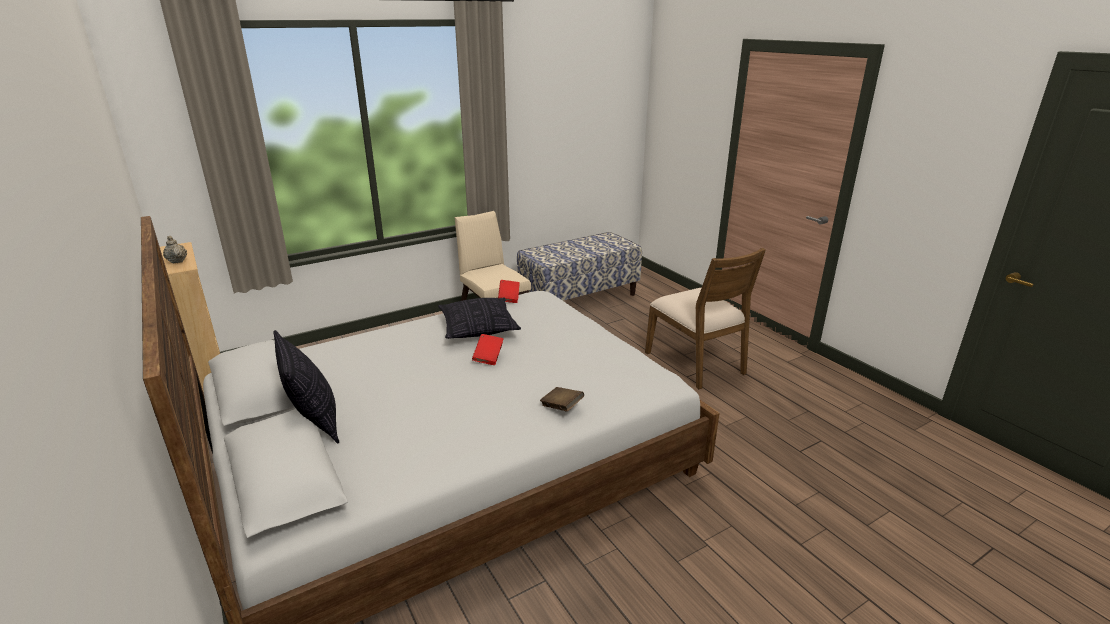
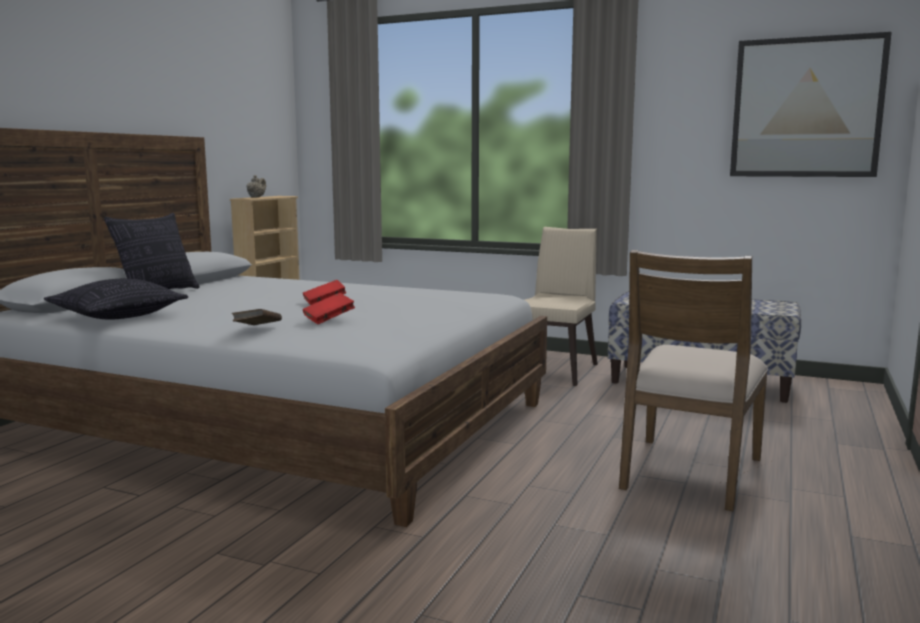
camera: 55 degrees right, 15 degrees down
(478, 328) = (379, 294): pillow -> pillow (118, 316)
(509, 298) = (467, 290): red book -> red book (329, 320)
(599, 107) = (806, 108): none -> picture

